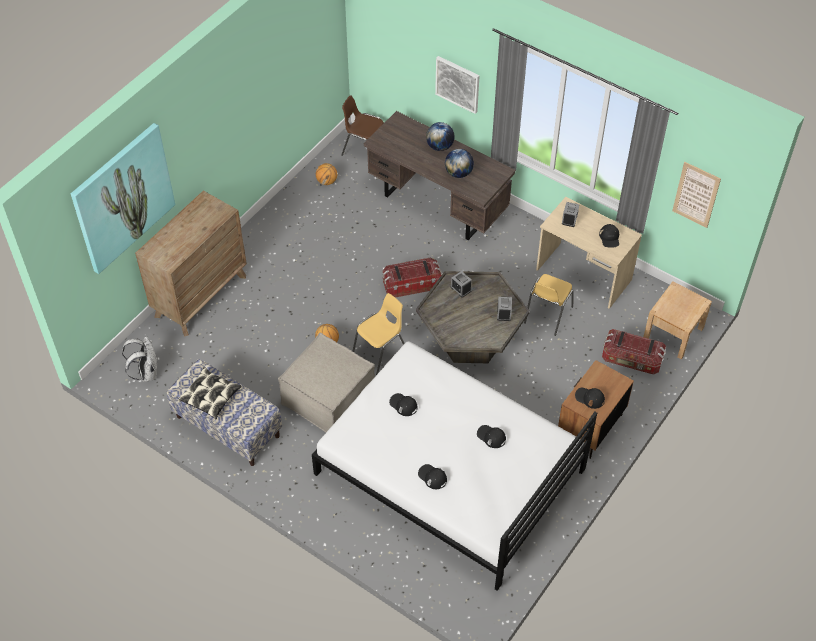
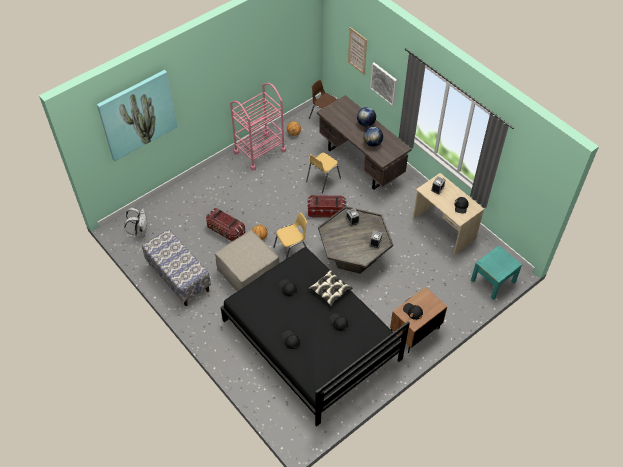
camera: 15 degrees right, 0 degrees up
(200, 296) = (190, 190): brown dresser -> none
(210, 397) = (167, 255): pillow -> pillow (330, 290)
(285, 218) = (259, 151): none -> pink cart
(450, 472) = (311, 340): white bed -> black bed
(547, 315) = (410, 250): yellow chair -> yellow chair (322, 180)
(631, 360) = (458, 293): storage box -> storage box (225, 230)
(673, 333) = (493, 281): beige nightstand -> turquoise nightstand
(696, 194) = (522, 188): picture -> picture (357, 51)

